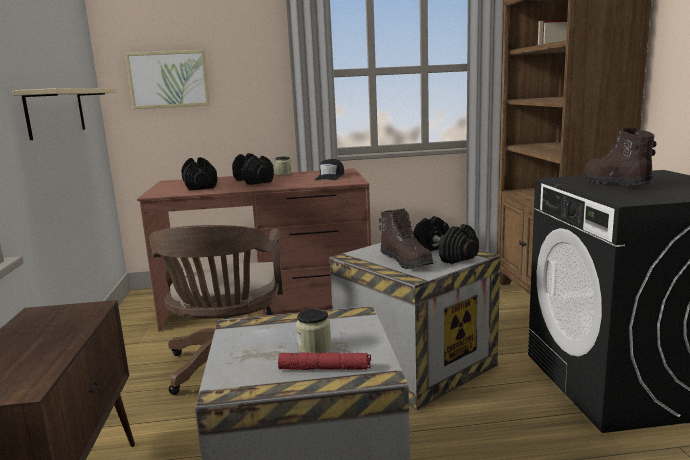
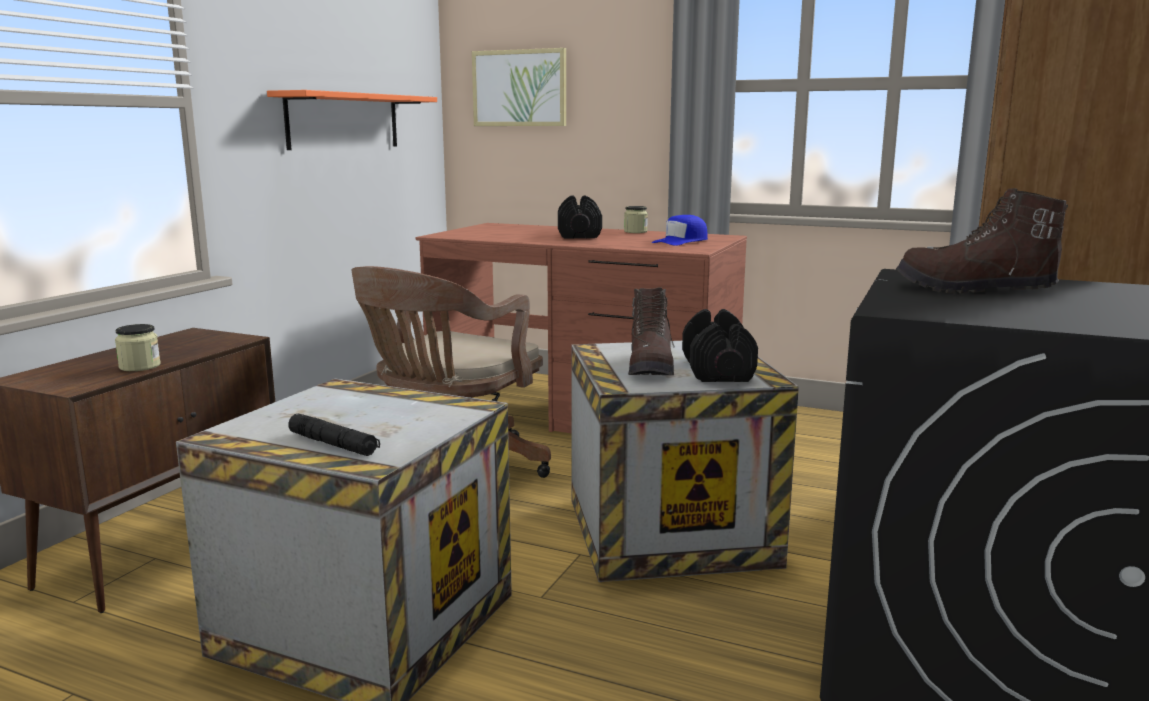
camera: 30 degrees right, 0 degrees up
(56, 112) = (344, 121): beige shelf -> orange shelf
(200, 186) = (508, 233): black dumbbell -> none
(314, 347) = (364, 424): jar -> jar (140, 366)
(325, 369) = (333, 444): red flashlight -> black flashlight
(330, 177) = (681, 241): black cap -> blue cap
(614, 183) = (973, 290): brown boot -> brown boot turned 90 degrees counterclockwise

